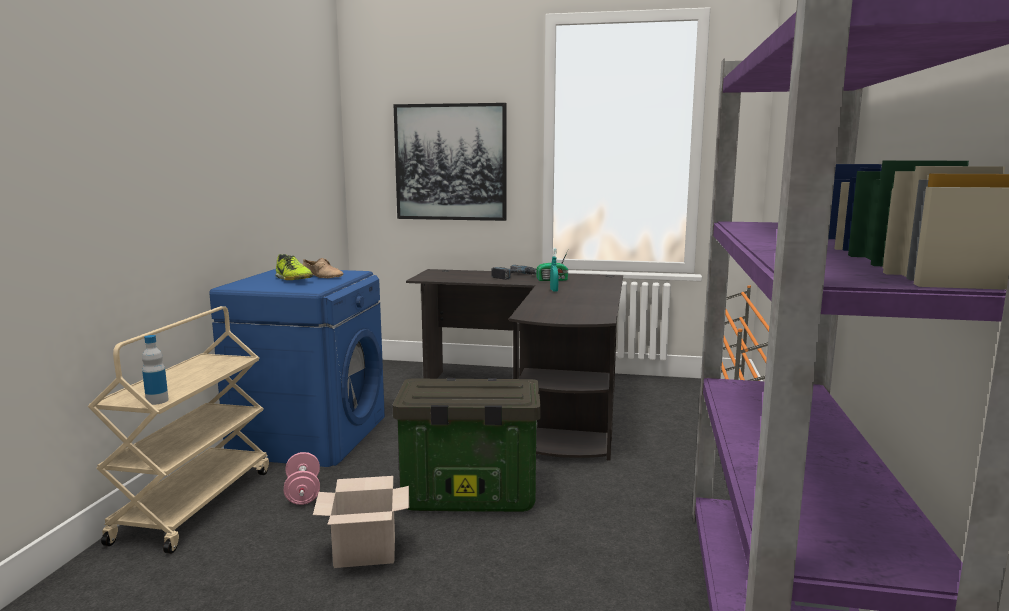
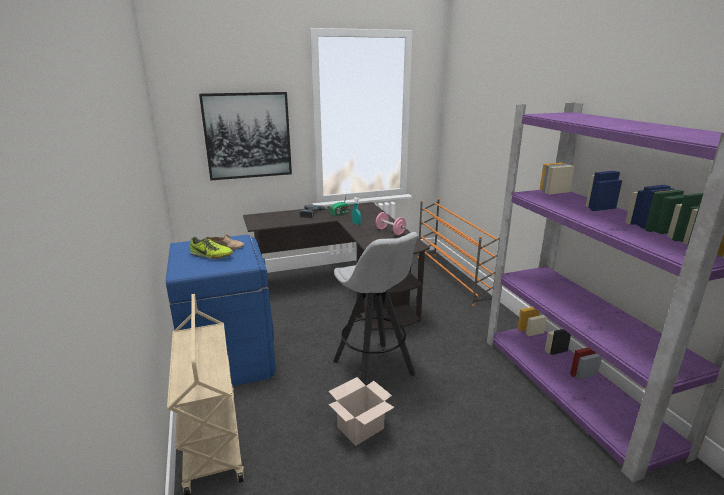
camera: 30 degrees left, 10 degrees up
(157, 401) = (217, 386): bottle -> none
(303, 493) = (276, 403): pink dumbbell -> pink dumbbell (390, 231)
(468, 495) = (374, 369): storage box -> grey stool

